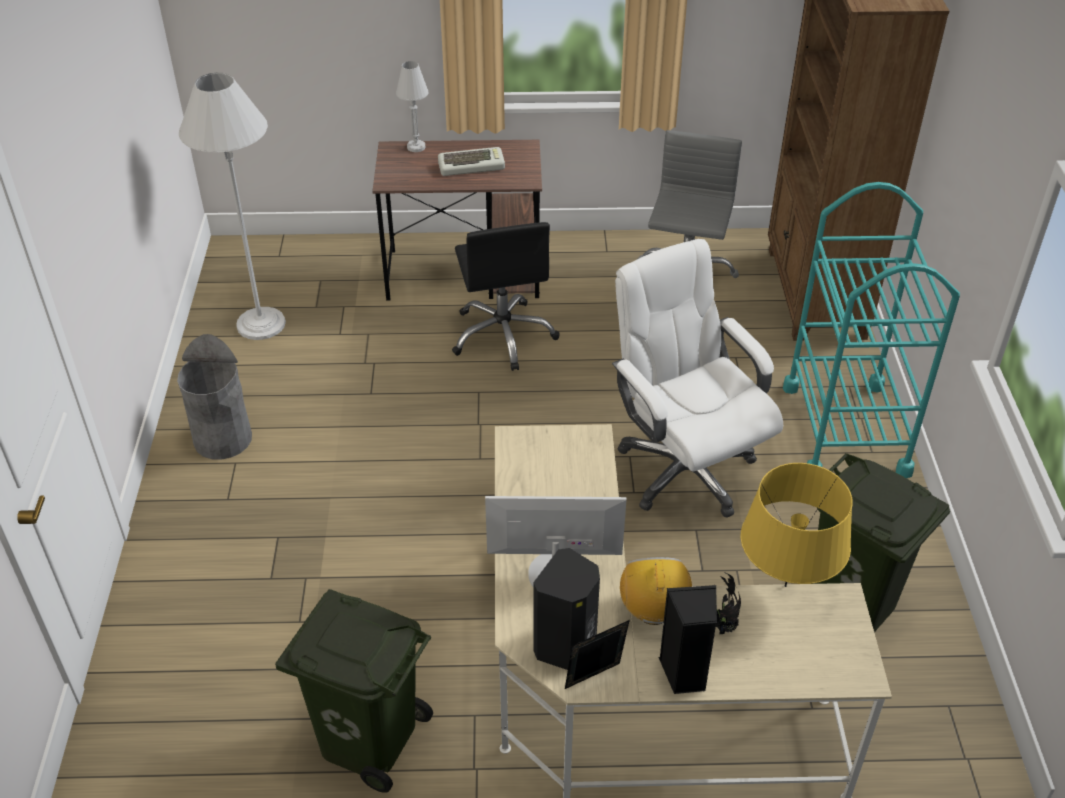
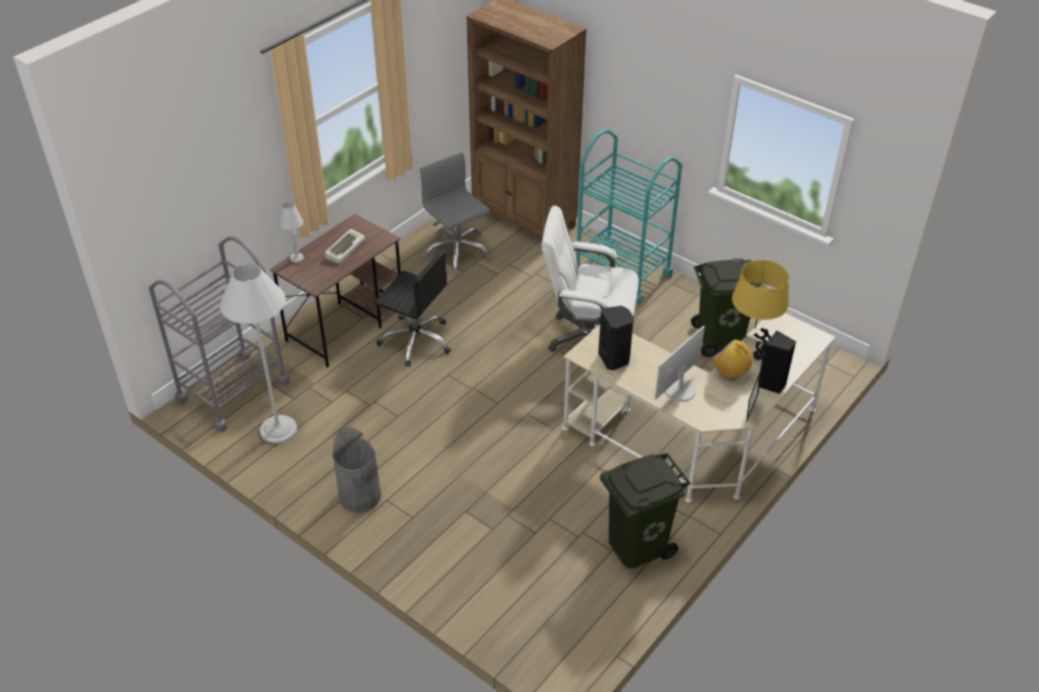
camera: 50 degrees left, 0 degrees up
(283, 263) = (233, 391): none -> grey cart
(567, 647) = (724, 410): black speaker -> black speaker (614, 359)

